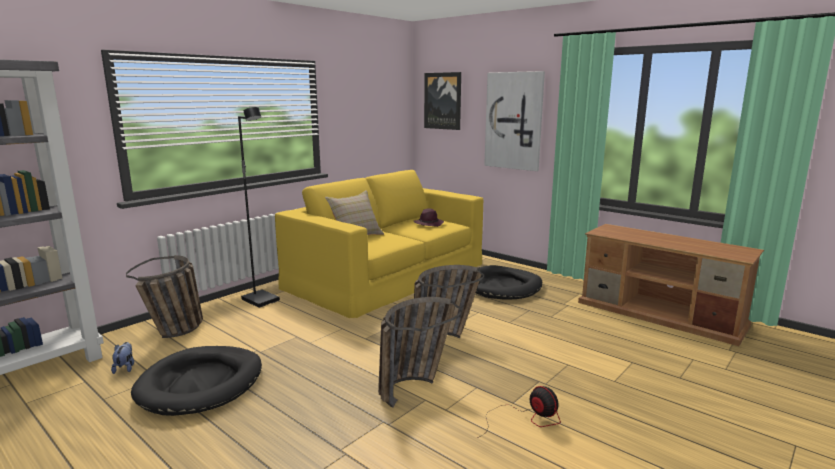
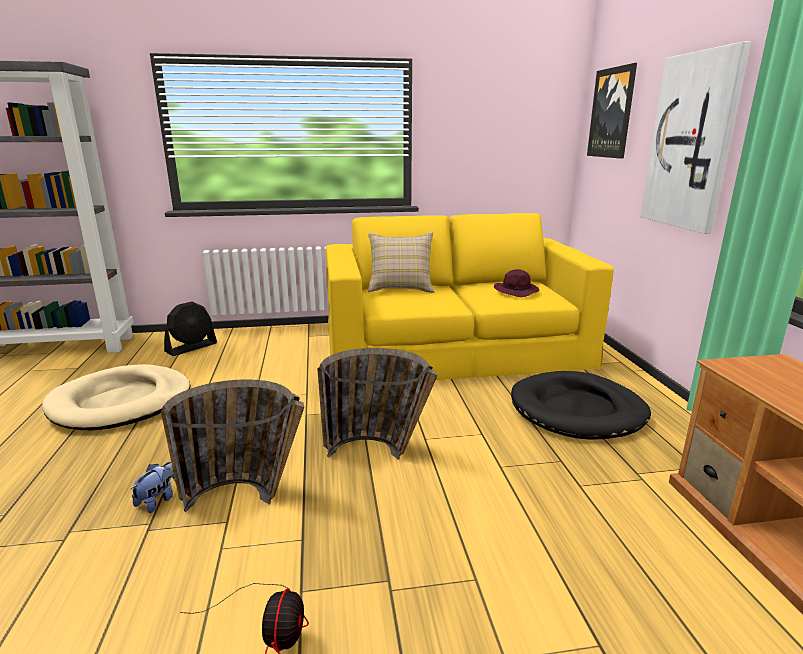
camera: 40 degrees right, 5 degrees up
(125, 368) = (113, 366): plush toy -> plush toy (158, 500)
(176, 332) = (191, 347): basket -> black fan
(201, 384) = (121, 402): black dog bed -> beige dog bed
(261, 300) = (296, 338): black floor lamp -> none

